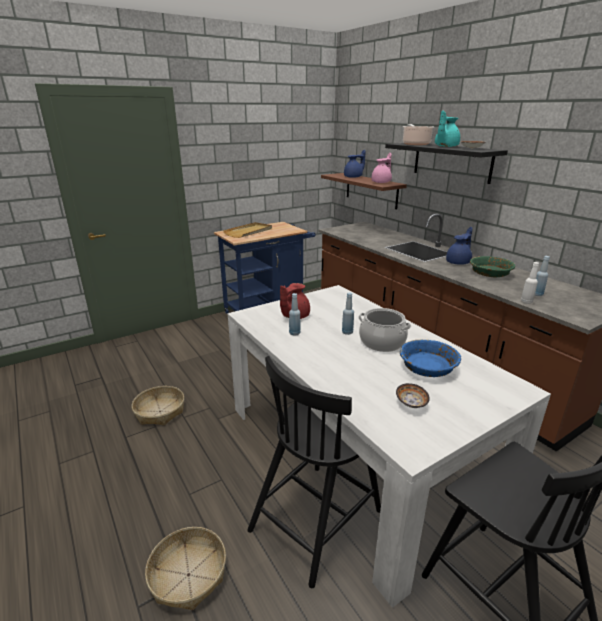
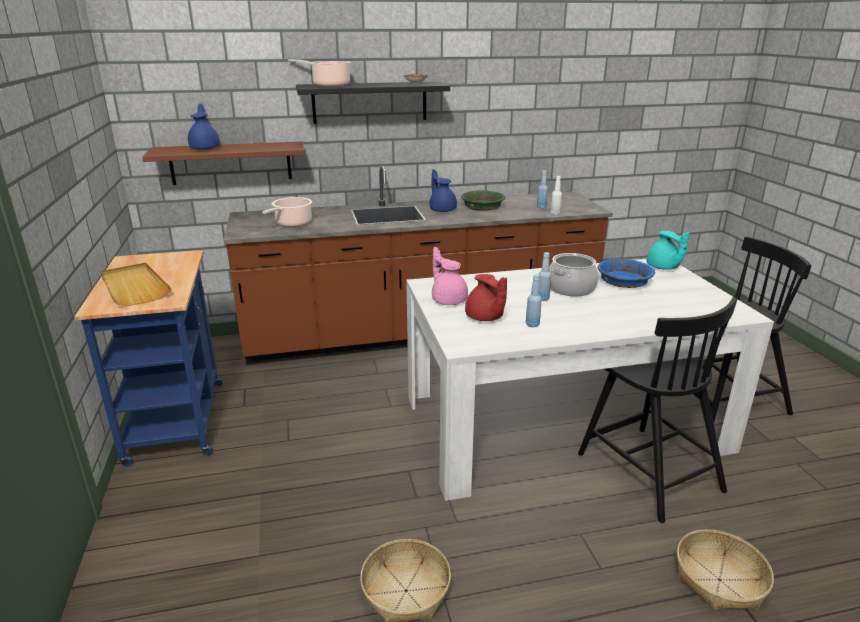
camera: 70 degrees left, 0 degrees up
(363, 235) = (292, 223): none -> cooking pot
(382, 182) = (272, 145): pink teapot -> pink teapot (448, 300)
(411, 403) = (680, 300): bowl -> none
(445, 146) = (378, 84): turquoise teapot -> turquoise teapot (663, 267)

